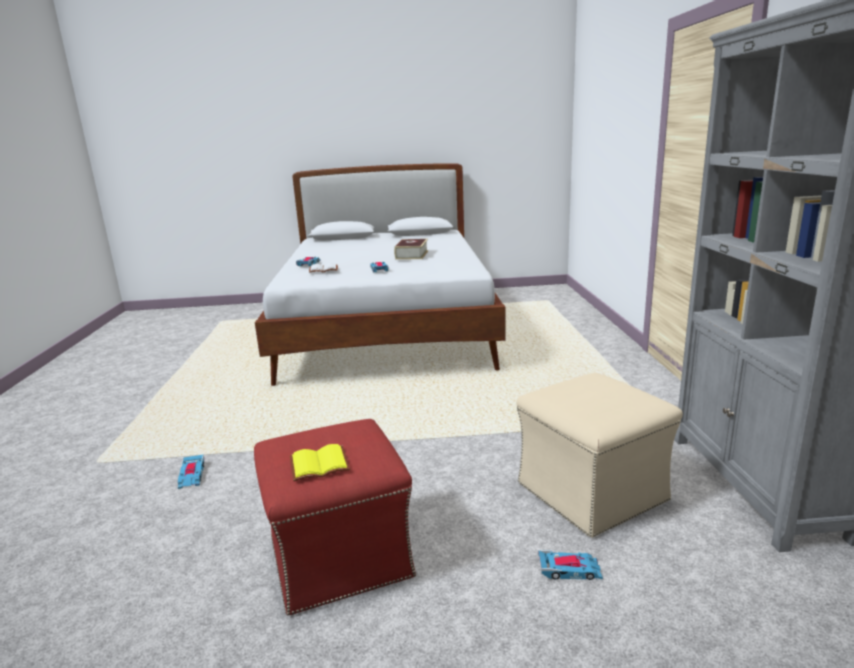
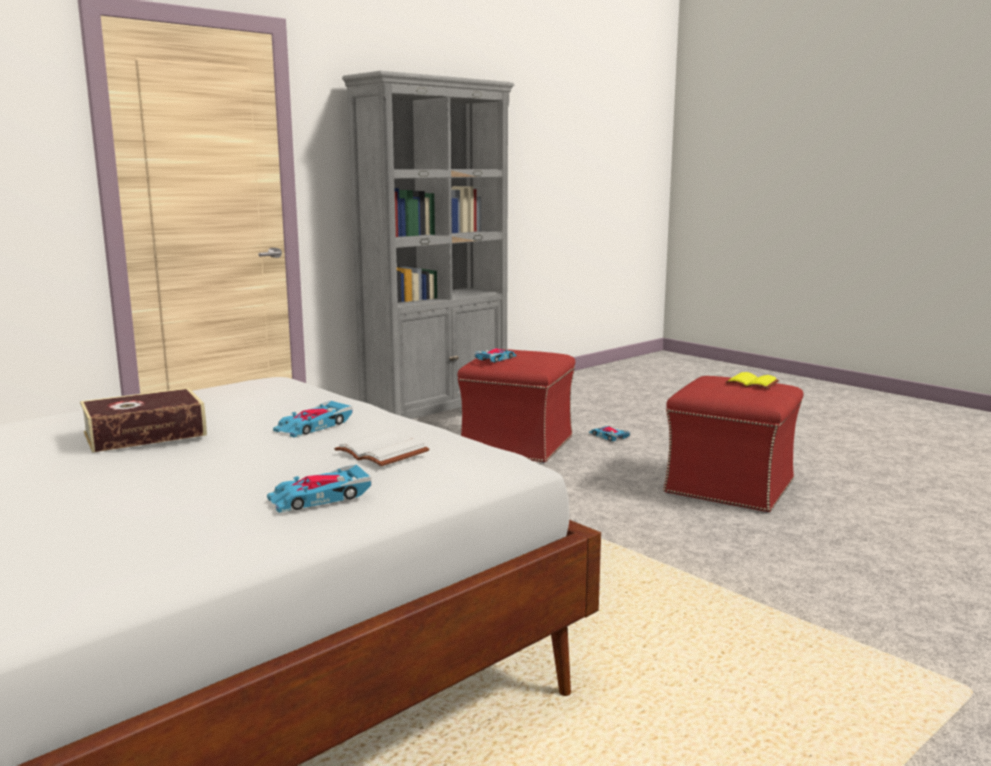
camera: 130 degrees left, 5 degrees down
(192, 475) = (819, 597): toy car -> toy car (496, 359)
(592, 492) = (517, 444): beige ottoman -> red ottoman

